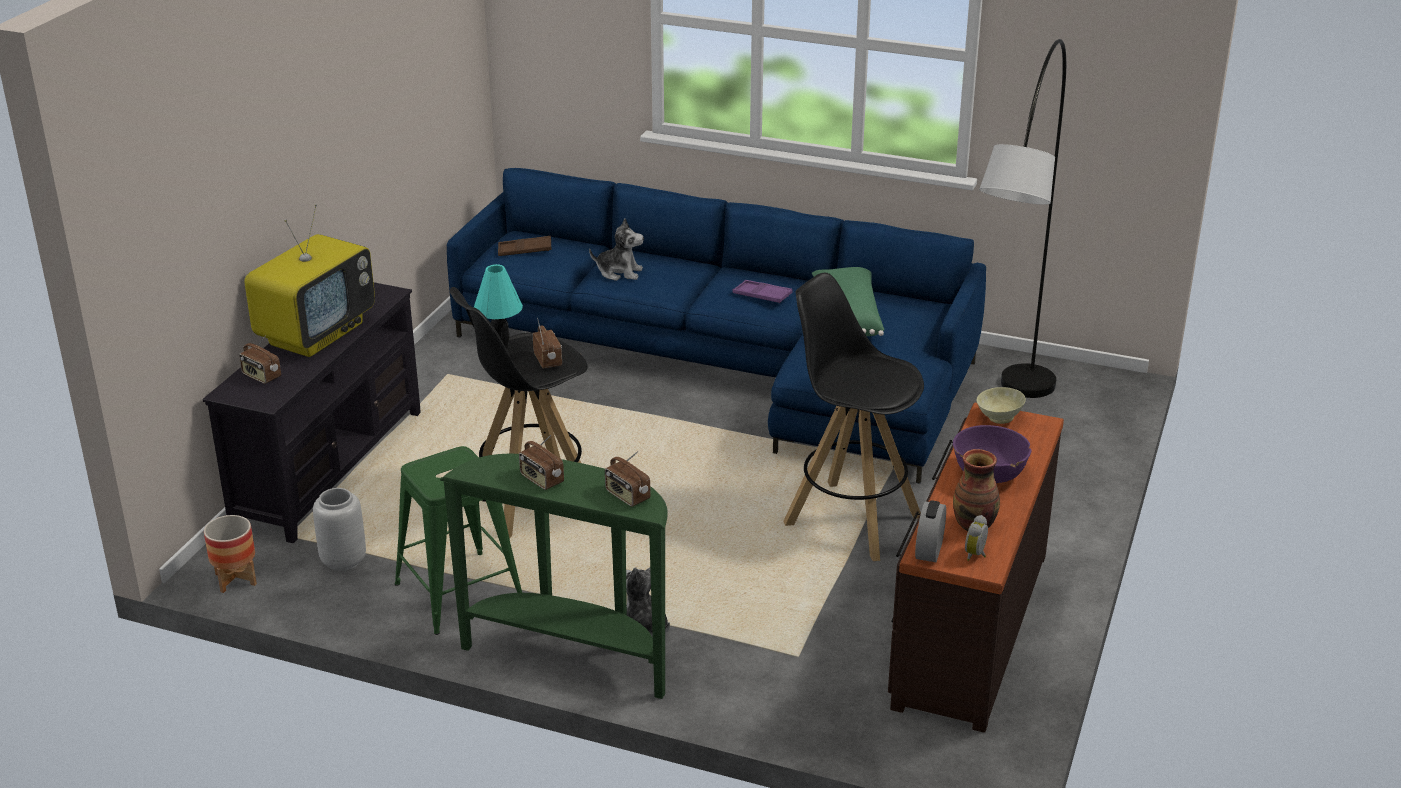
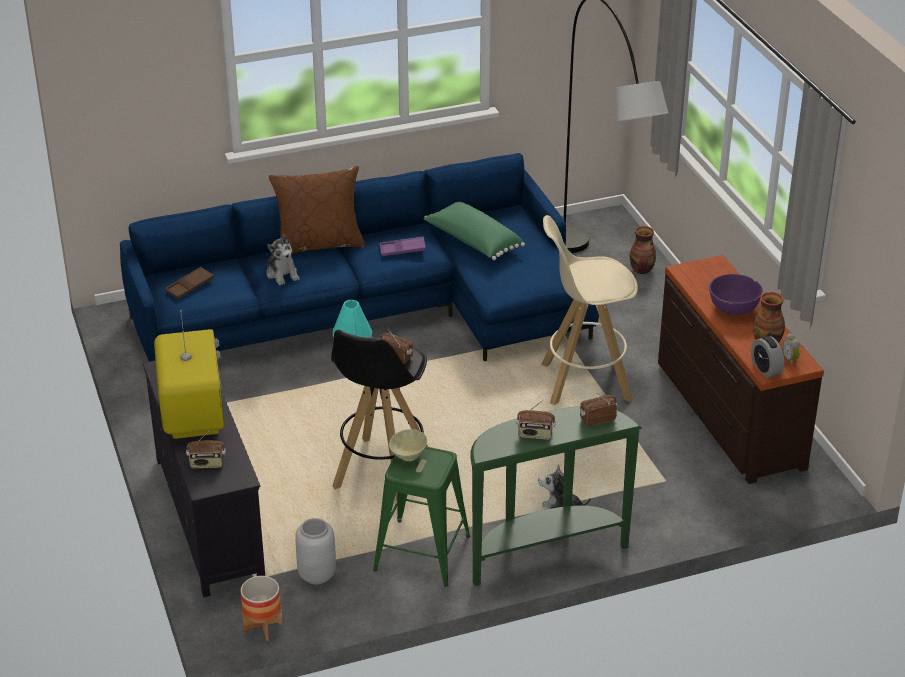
camera: 40 degrees left, 5 degrees up
(619, 272) = (282, 274): plush toy -> plush toy turned 90 degrees clockwise
(627, 496) = (597, 419): radio -> radio turned 150 degrees clockwise
(694, 262) = (319, 244): none -> brown pillow
(850, 519) = (584, 382): black stool -> beige stool
(998, 418) = (691, 270): beige bowl -> beige bowl (408, 455)
(1075, 443) = (642, 270): none -> vase

